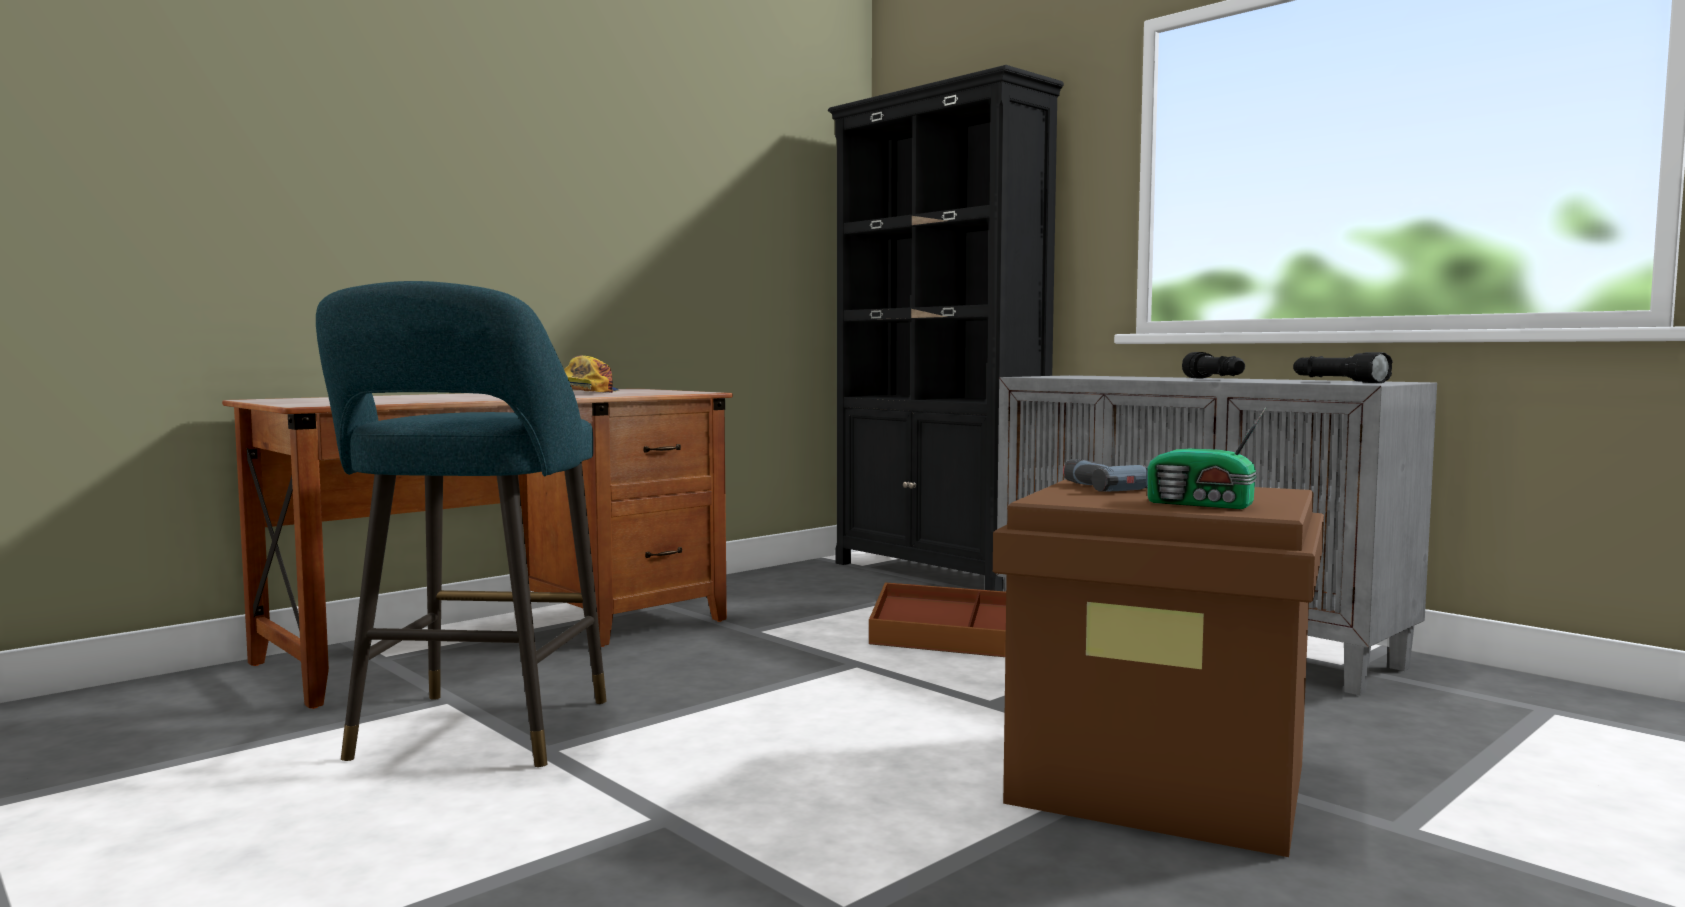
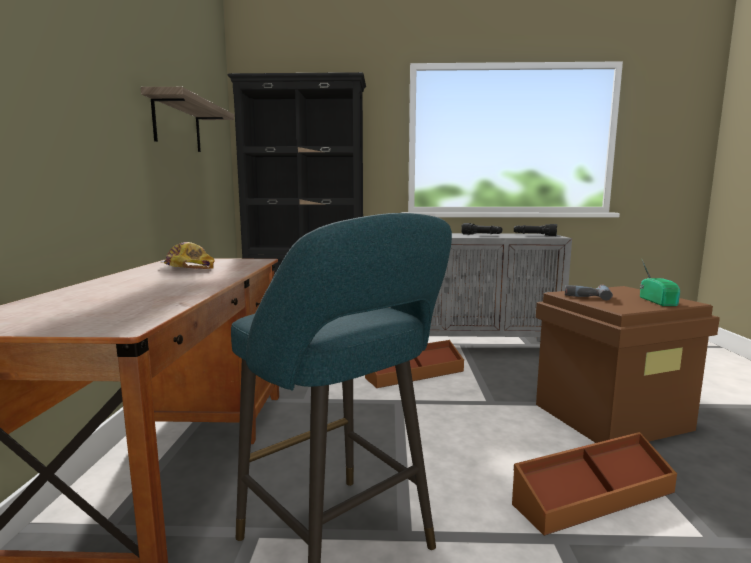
camera: 45 degrees left, 5 degrees up
(700, 199) = (177, 125): none -> shelf
(819, 818) = (592, 496): none -> brown storage box
(1202, 504) = (658, 301): radio -> radio turned 75 degrees counterclockwise

